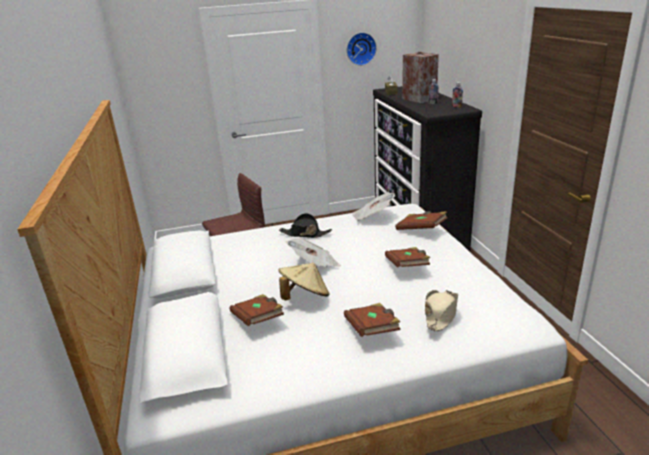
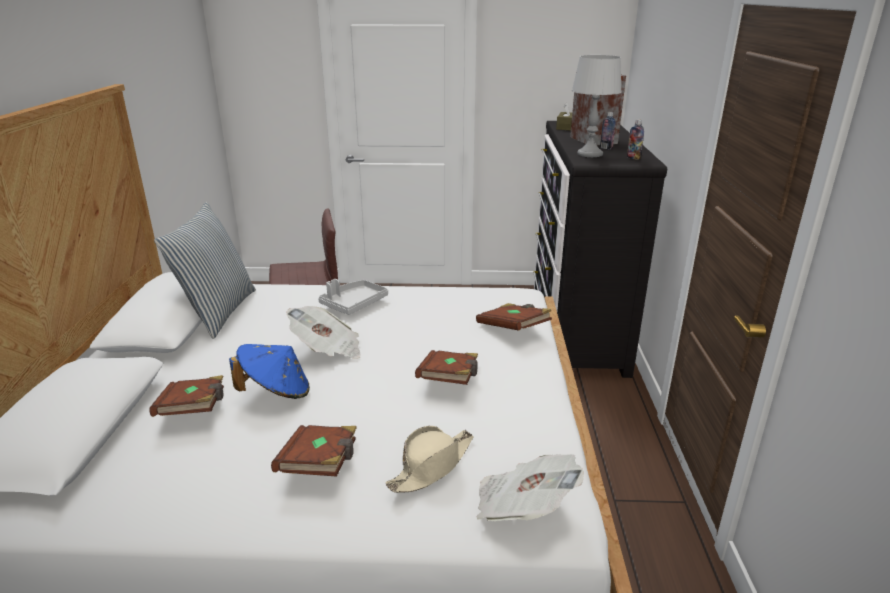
camera: 15 degrees right, 0 degrees up
(212, 257) = (218, 312): none -> pillow
(304, 297) = (276, 392): beige hat -> blue hat
(305, 234) = (353, 304): black hat -> grey tray
(360, 48) = (536, 60): wall clock -> none
(372, 217) = (461, 298): newspaper -> newspaper (523, 507)
(427, 108) = (590, 154): none -> grey table lamp

